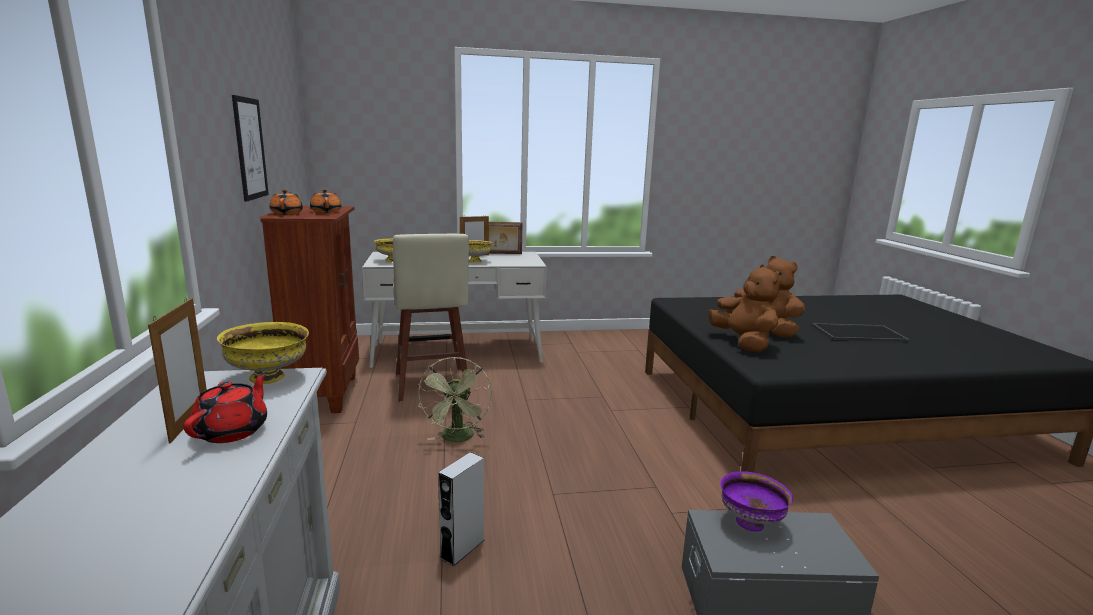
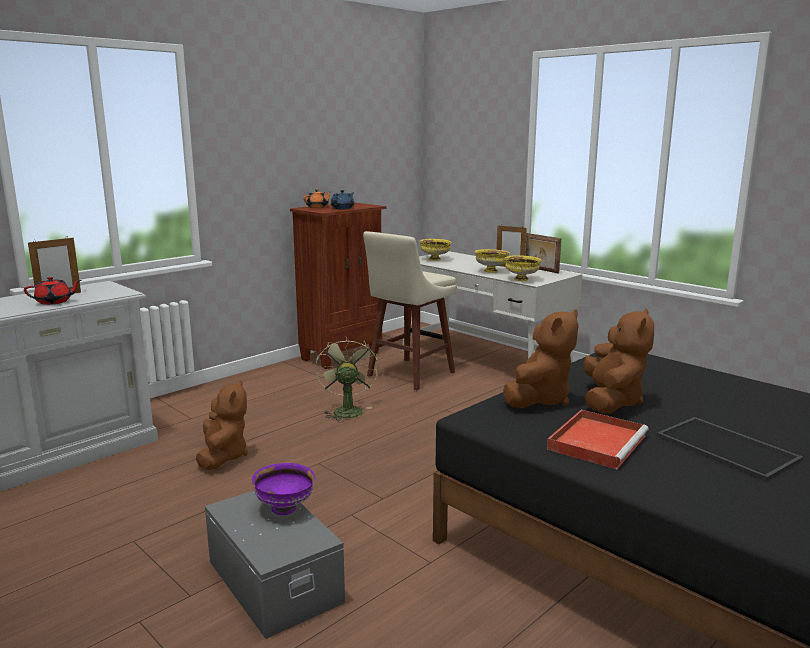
camera: 55 degrees right, 0 degrees up
(250, 148) = (301, 158): picture -> none
(269, 377) = (119, 291): yellow bowl -> yellow bowl (522, 279)
(326, 212) = (343, 208): orange teapot -> blue teapot
(457, 439) = (346, 410): green fan -> green fan turned 120 degrees clockwise
(462, 549) = (223, 456): grey speaker -> brown plush toy
(833, 354) = (597, 441): none -> red tray

